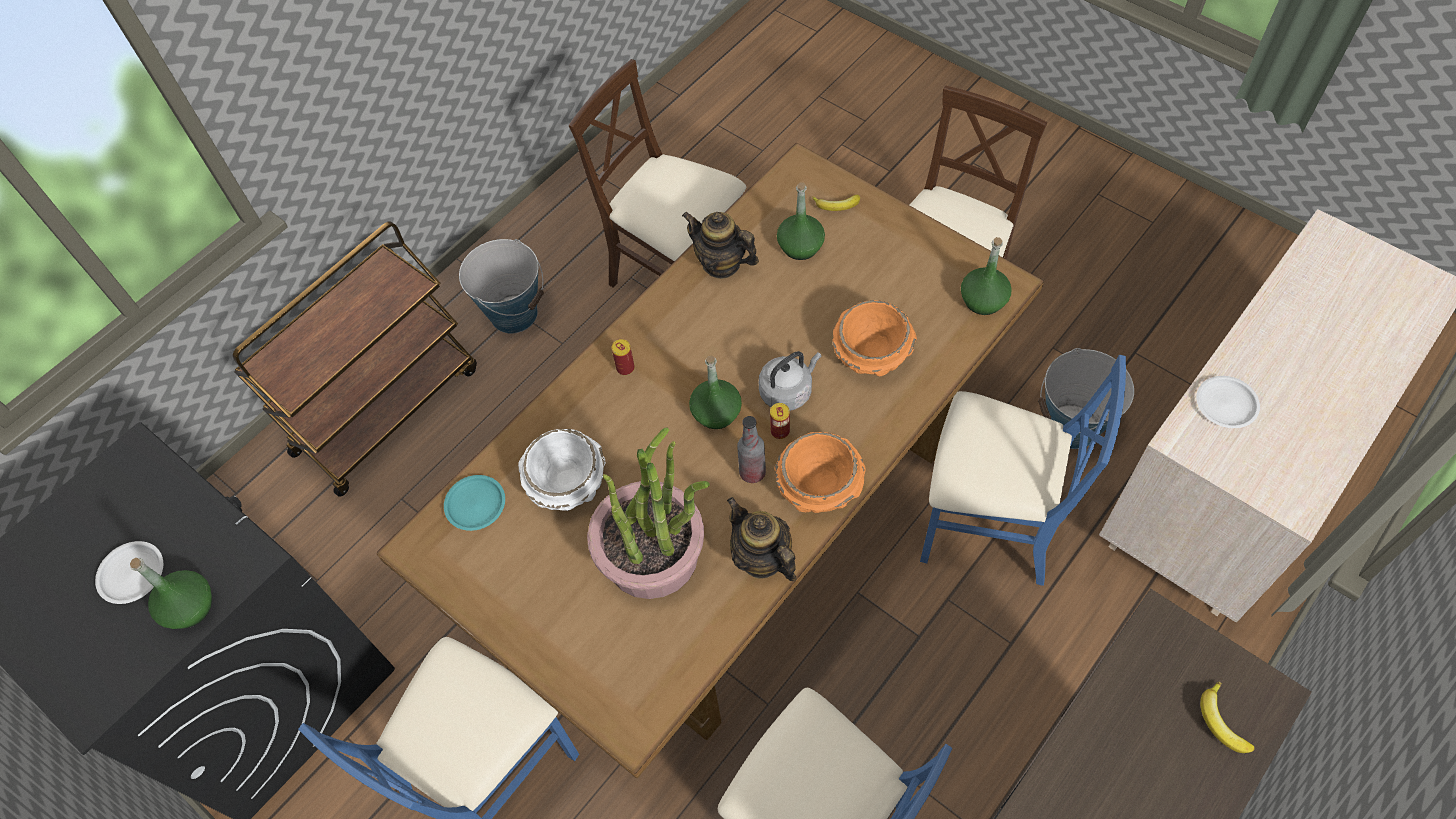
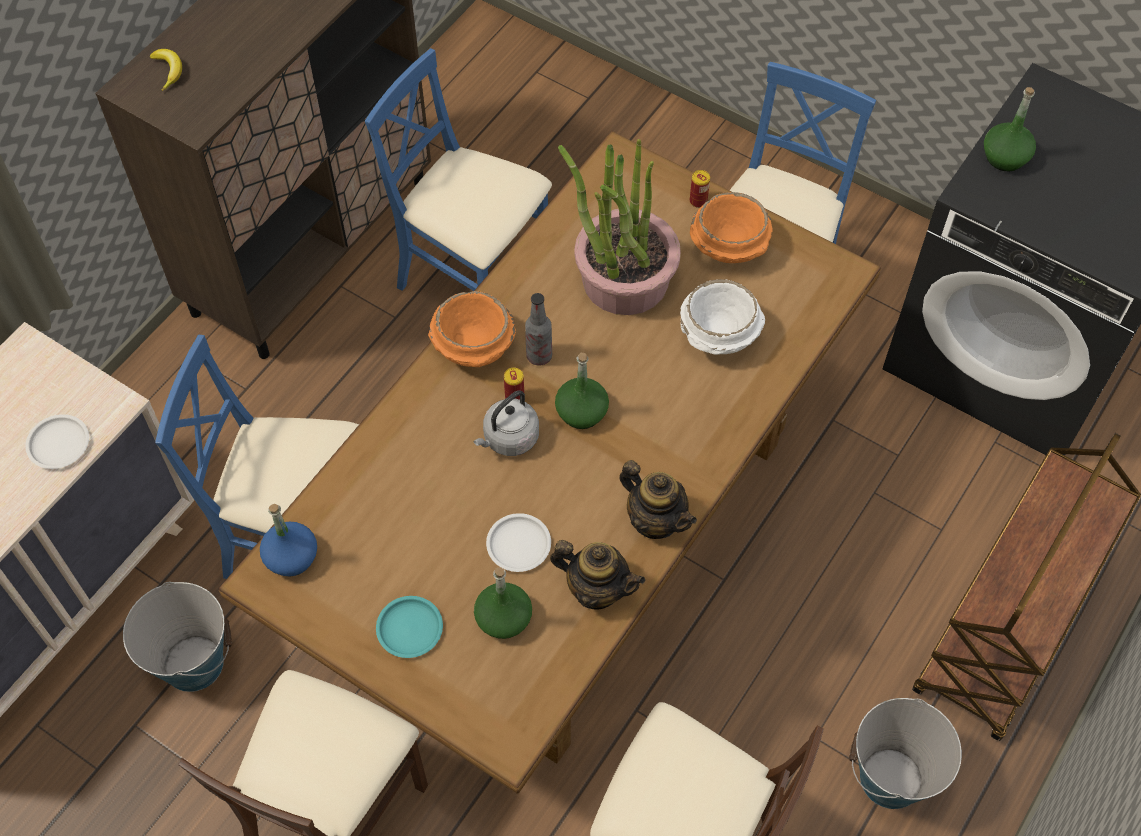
camera: 170 degrees right, 0 degrees up
(133, 574) = (1070, 177): white plate -> white plate (518, 545)
(475, 504) = (802, 311): turquoise plate -> turquoise plate (410, 629)
(625, 368) = (685, 454): can -> can (698, 201)
(761, 558) = (524, 282): teapot -> teapot (655, 520)
(836, 206) = (460, 681): banana -> none
(872, 354) = (419, 485): orange bowl -> orange bowl (728, 247)
(983, 300) = (291, 557): green bottle -> blue bottle

